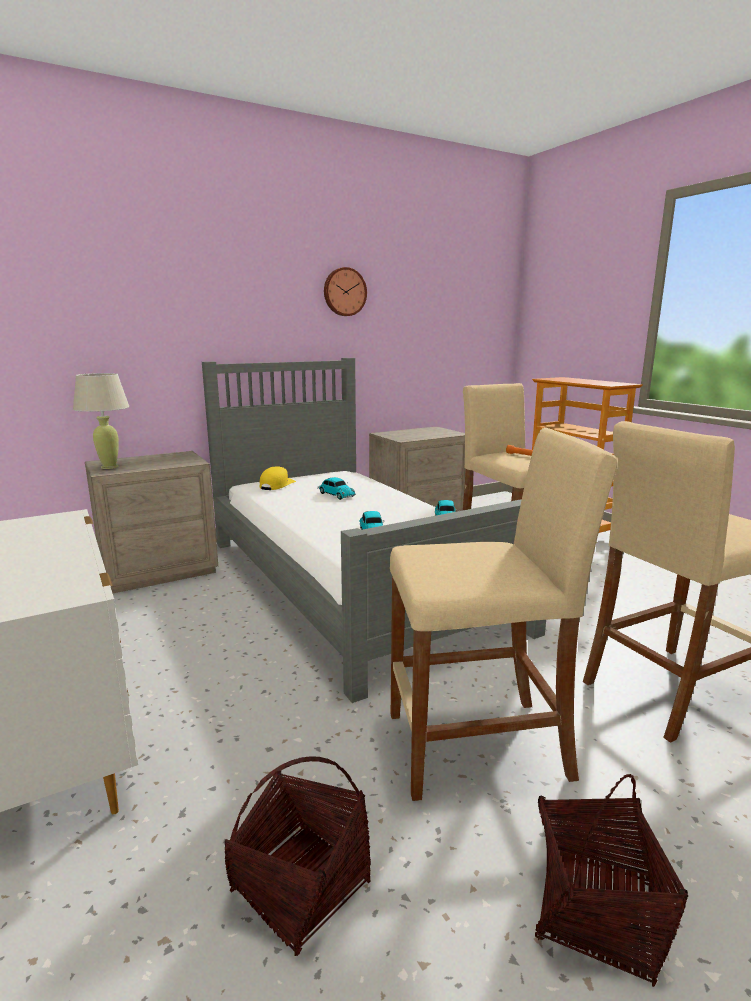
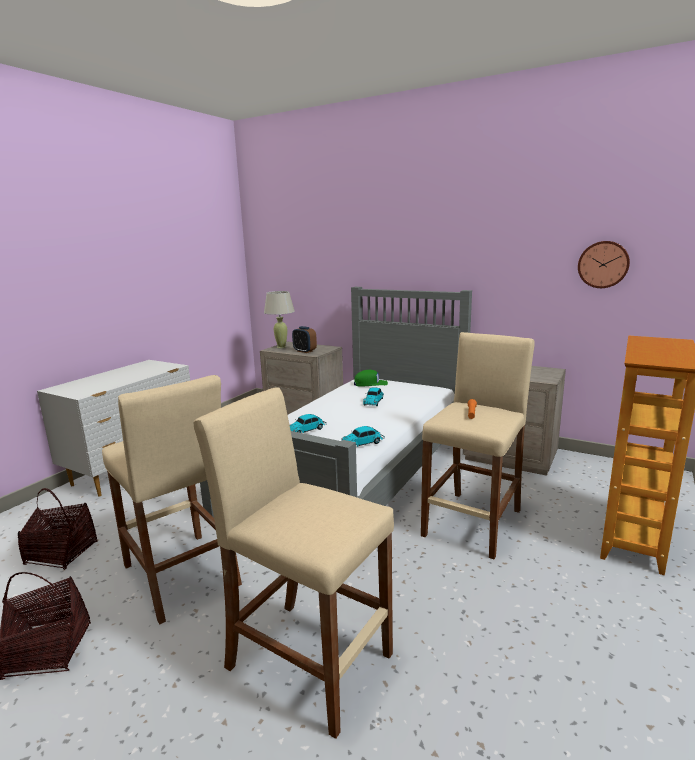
camera: 60 degrees right, 0 degrees up
(166, 463) = (304, 351): none -> alarm clock
(277, 485) = (370, 383): yellow cap -> green cap
(344, 292) = (474, 231): wall clock -> wall clock (603, 264)

